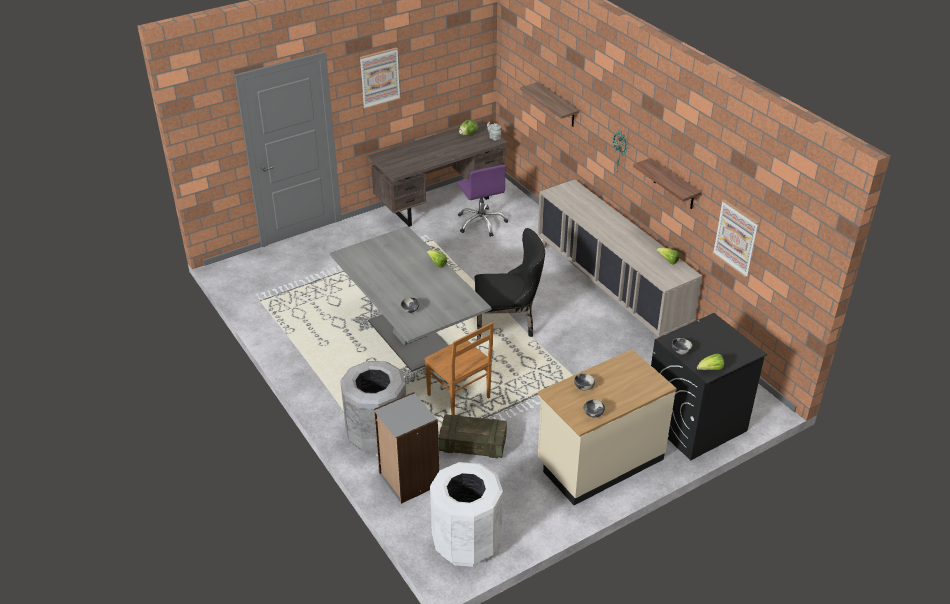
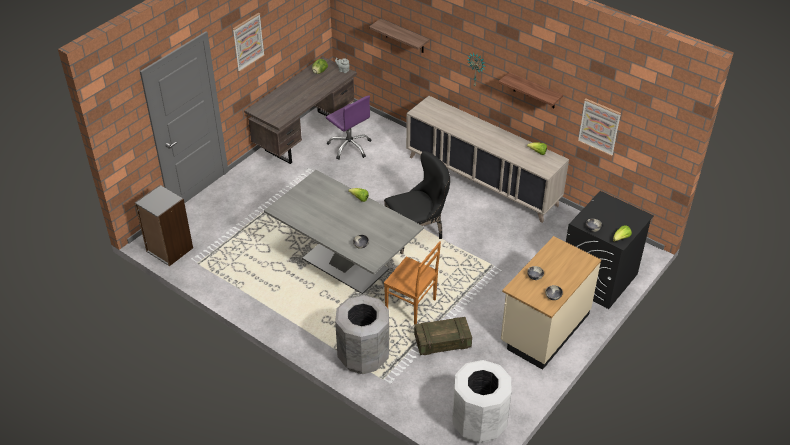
camera: 20 degrees left, 5 degrees up
(408, 480) = (408, 386): grey bookcase -> grey bookcase (169, 250)

